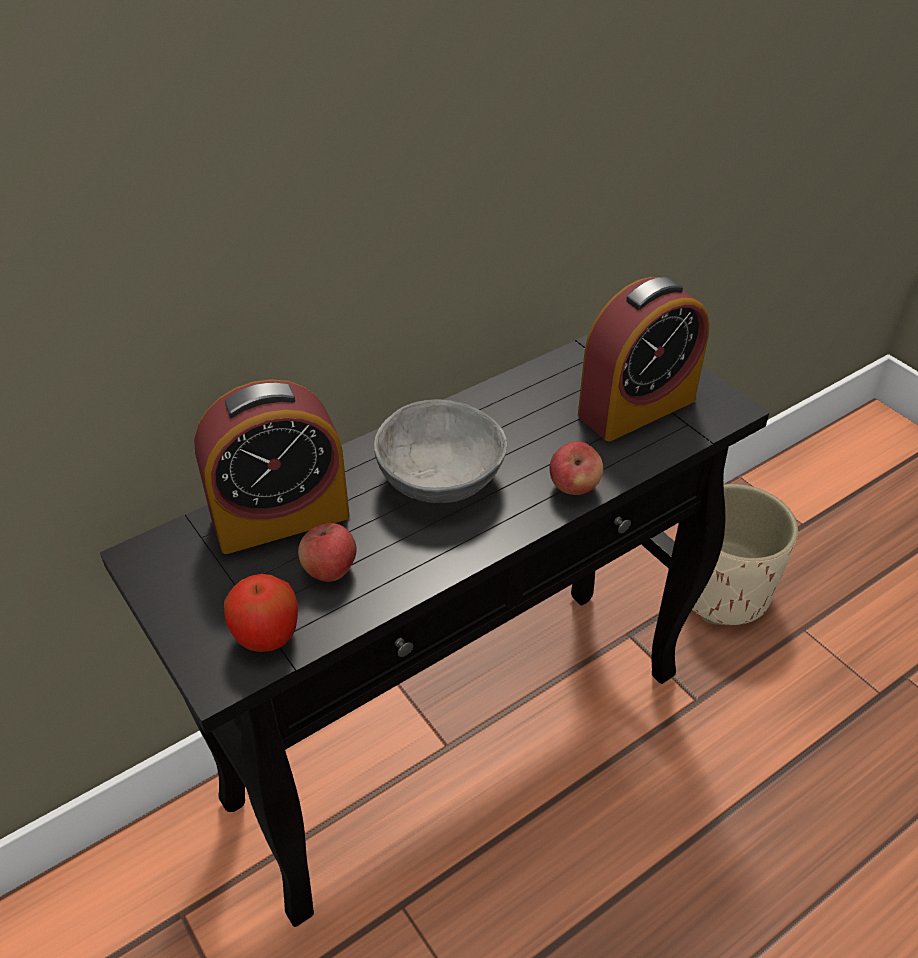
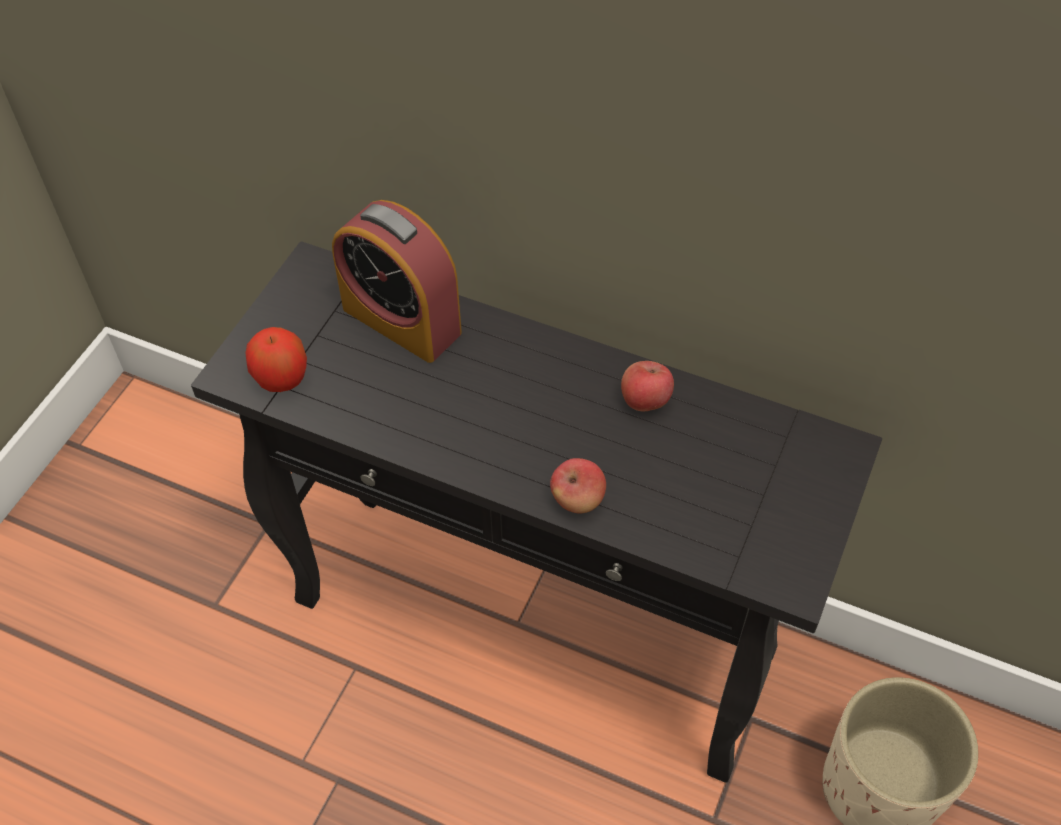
camera: 60 degrees right, 10 degrees up
(330, 570) = (368, 380): apple -> apple (645, 401)
(438, 478) = (518, 398): grey bowl -> none
(636, 407) = (730, 503): alarm clock -> none

